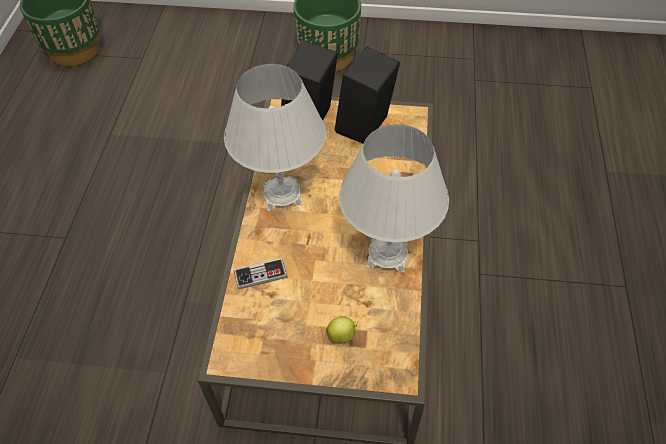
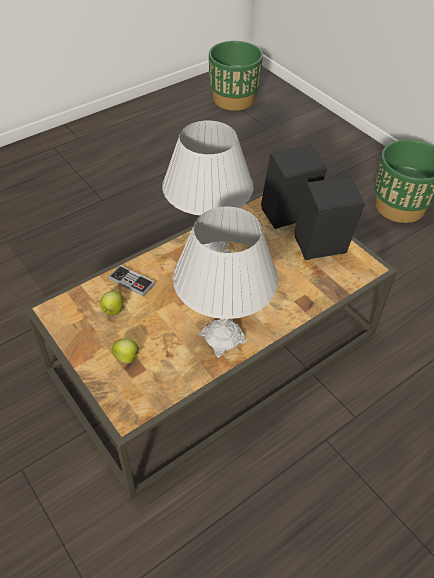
camera: 45 degrees right, 5 degrees down
(278, 311) = (113, 310): none -> apple

